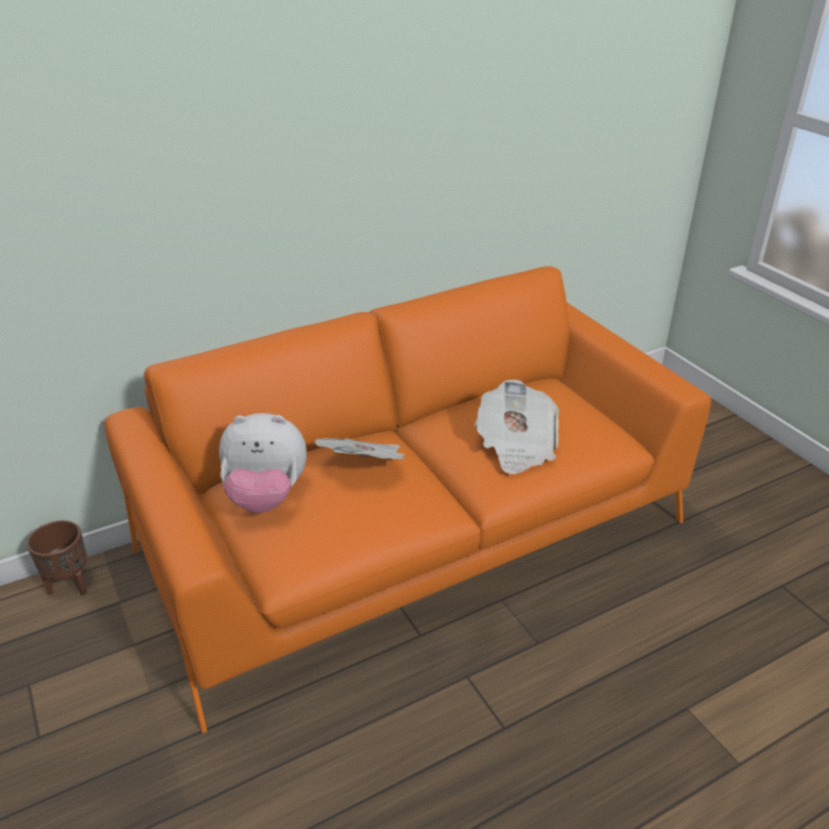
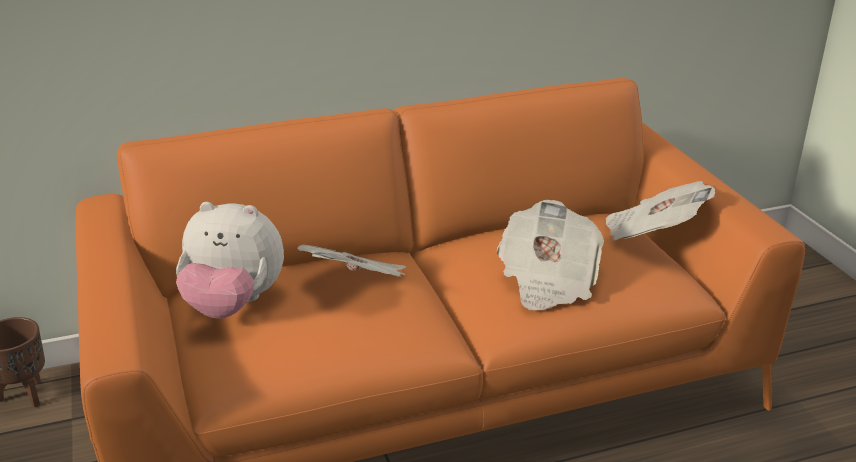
camera: 10 degrees right, 5 degrees down
(586, 396) = (652, 234): none -> newspaper

